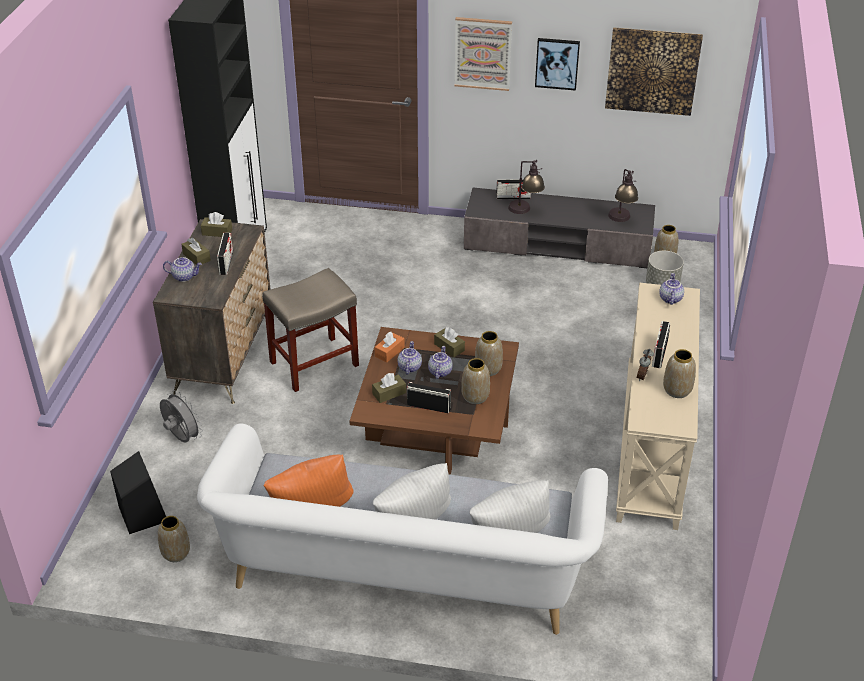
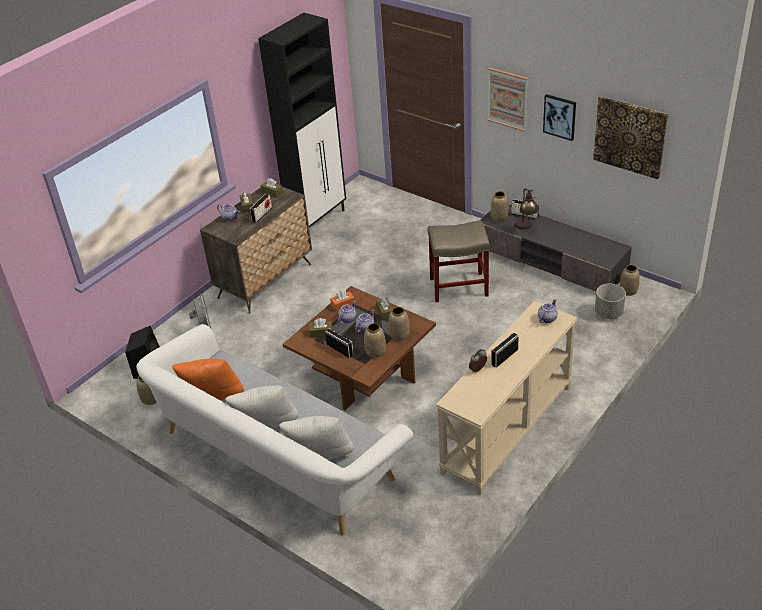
camera: 30 degrees right, 0 degrees up
(315, 363) = (319, 301): beige stool -> beige stool (459, 286)
(621, 220) = (594, 252): table lamp -> none
(677, 390) = (495, 387): vase -> vase (499, 217)

